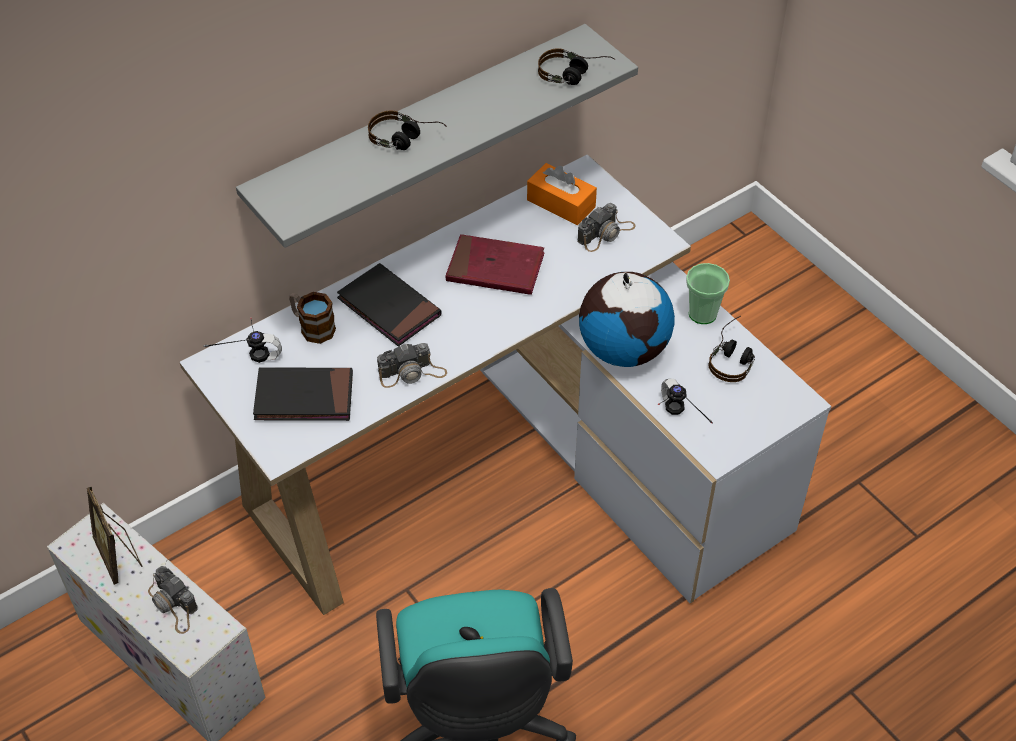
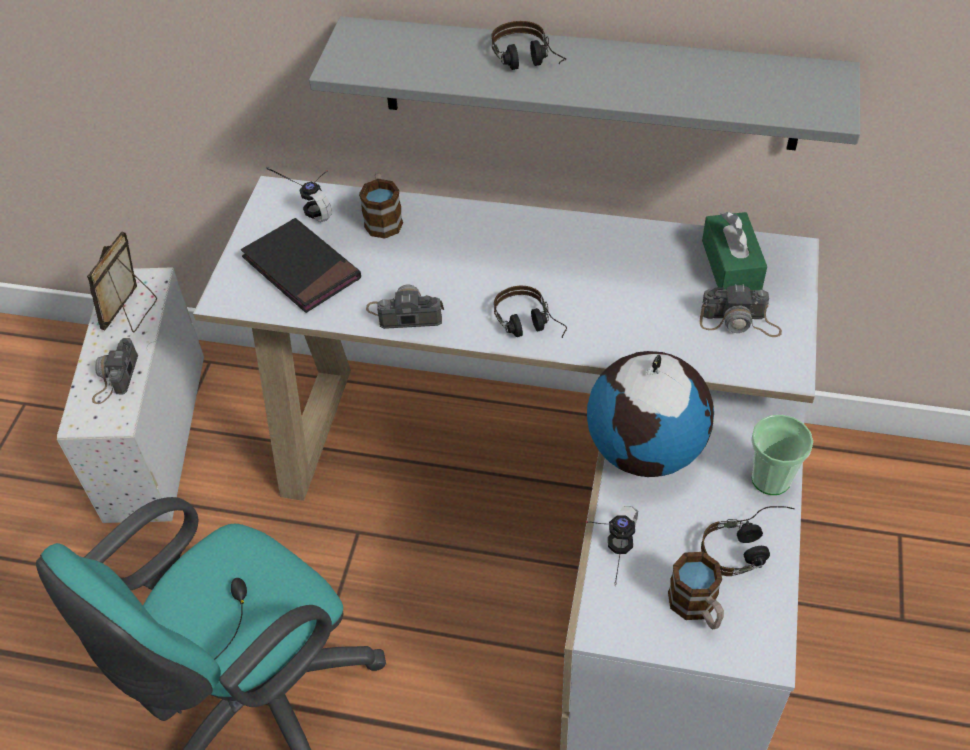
camera: 50 degrees right, 0 degrees up
(389, 308) = (460, 247): black book -> none
(412, 373) = (405, 314): camera -> camera turned 150 degrees clockwise
(495, 268) = (592, 279): red book -> none
(561, 203) = (731, 265): orange tissue box -> green tissue box
(574, 75) = (775, 102): headphones -> headphones (530, 328)
(747, 407) = (697, 608): none -> mug

